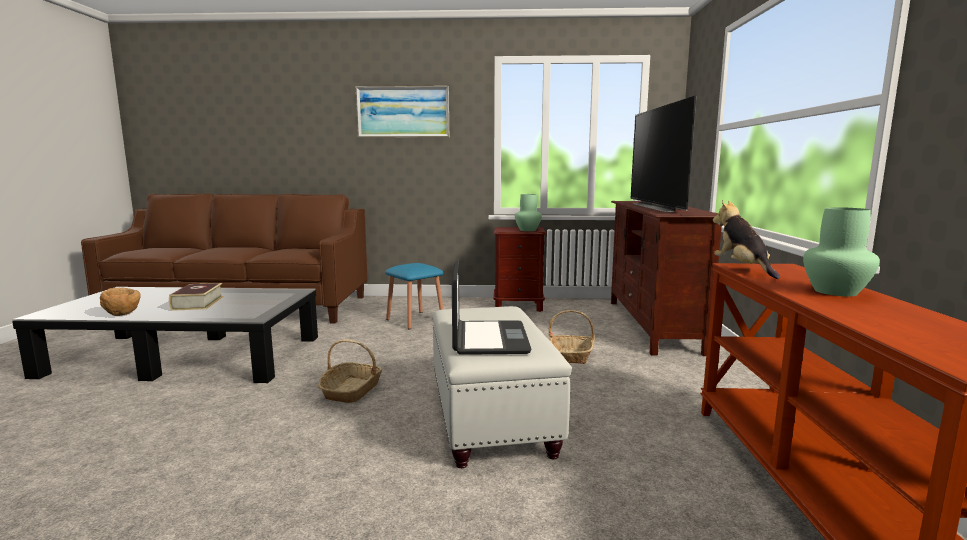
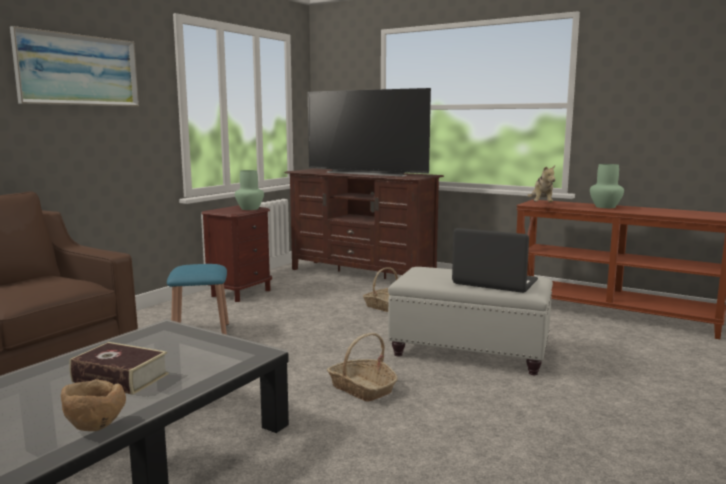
camera: 60 degrees left, 0 degrees up
(742, 269) = (541, 205): plush toy -> plush toy turned 105 degrees counterclockwise

